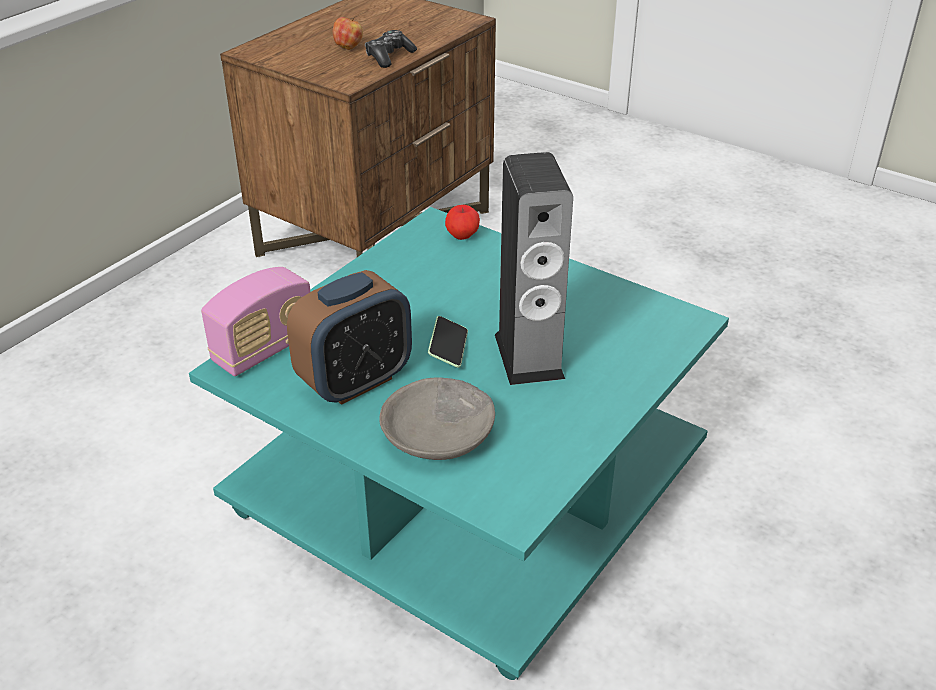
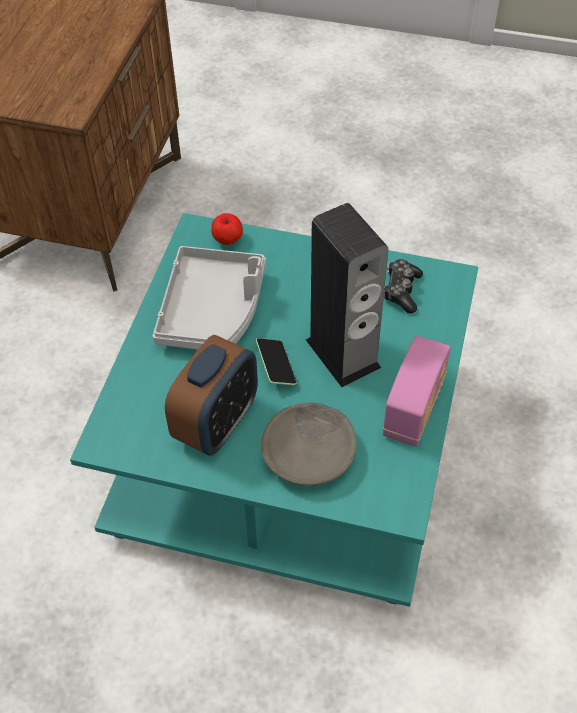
camera: 20 degrees left, 15 degrees up
(264, 349) = (122, 414): radio -> radio (414, 408)
(348, 47) = (45, 65): apple -> none
(389, 57) = (92, 69): game controller -> game controller (401, 291)
(411, 288) = (213, 310): none -> grey tray

